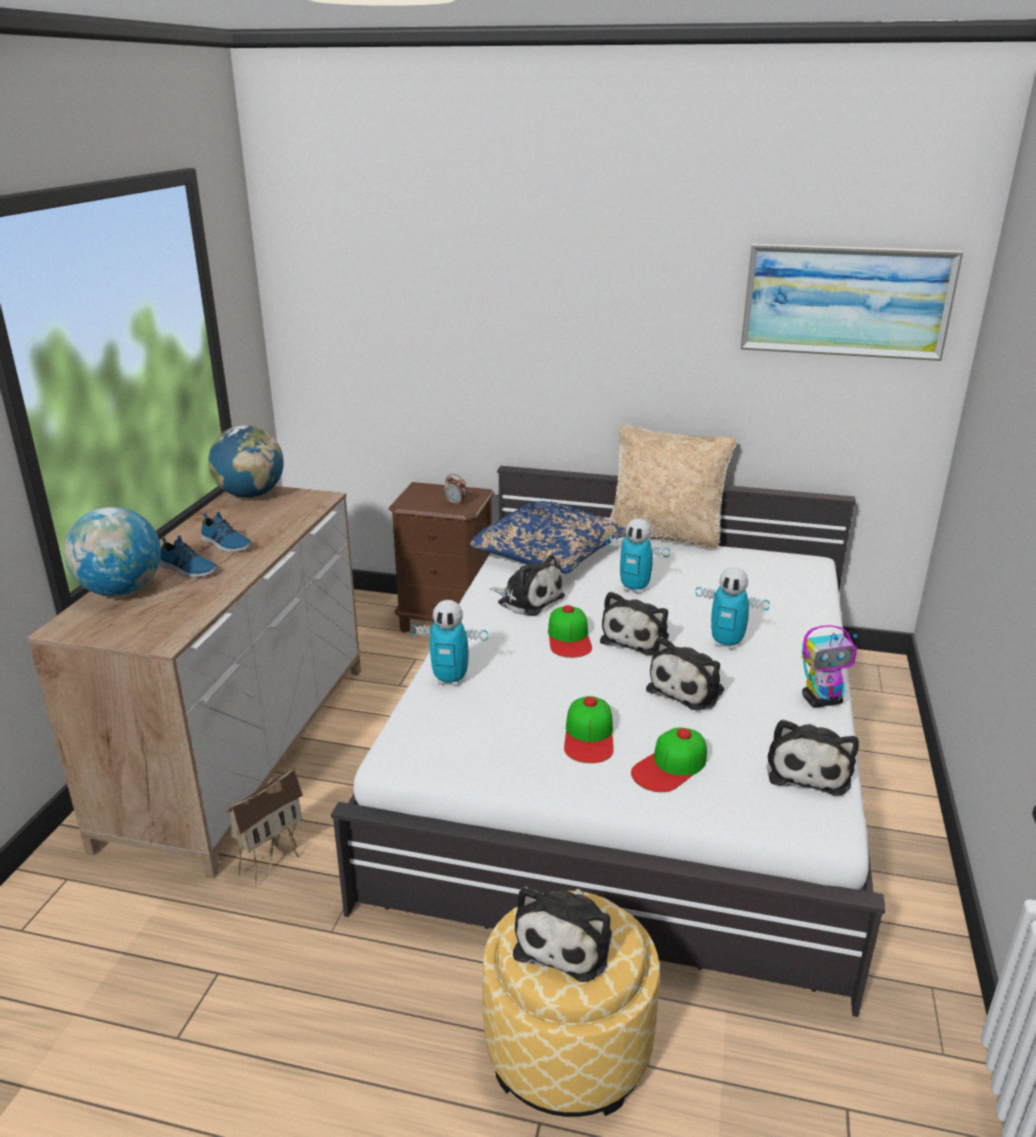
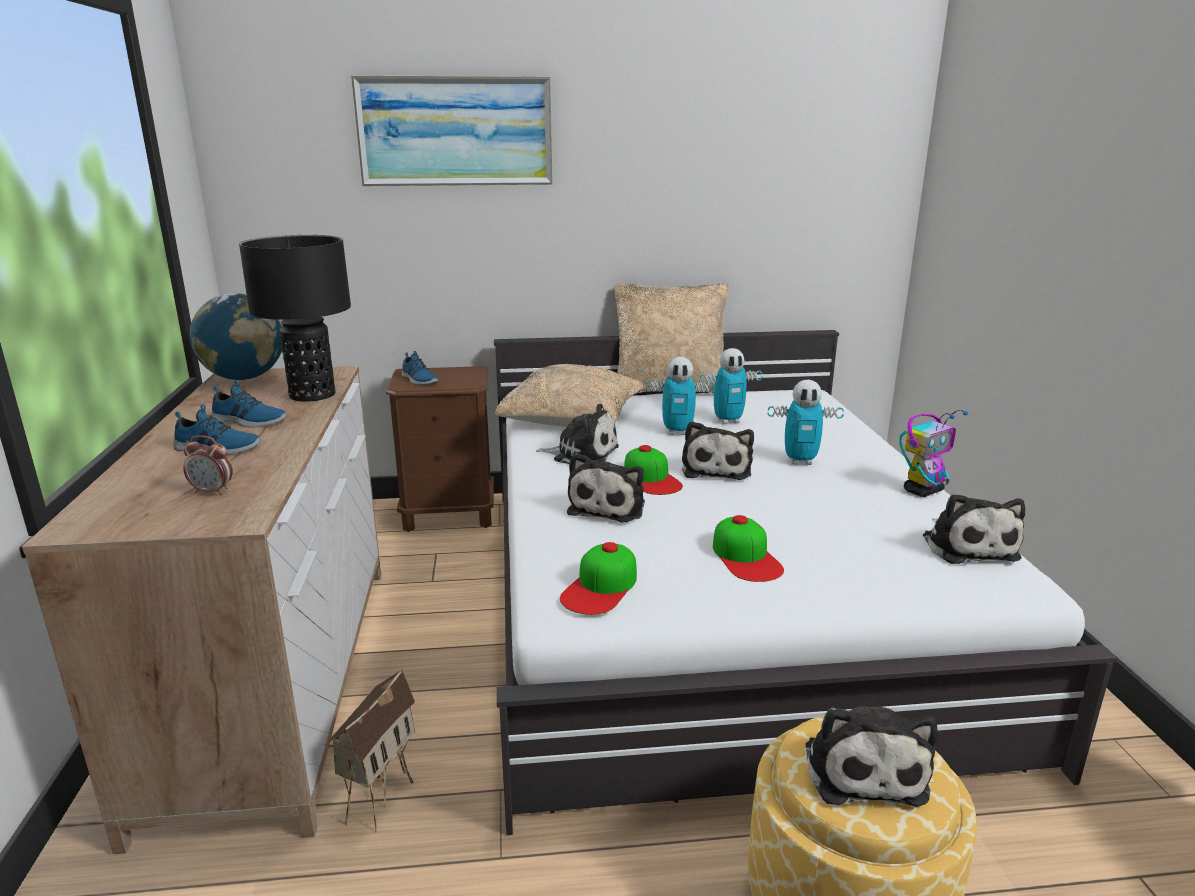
camera: 20 degrees left, 5 degrees down
(121, 591) = (137, 479): globe -> none
(288, 522) = (311, 395): none -> black table lamp
(422, 498) = (419, 380): none -> shoe
(450, 680) = (559, 534): toy robot -> toy robot (728, 421)
(455, 503) = (458, 380): alarm clock -> alarm clock (212, 491)
(549, 554) = (572, 416): blue pillow -> beige pillow
(670, 766) = (847, 568): cap -> cap (600, 587)
(688, 689) = (801, 501): plush toy -> plush toy (609, 507)
(846, 301) = (816, 144): picture -> picture (455, 131)

